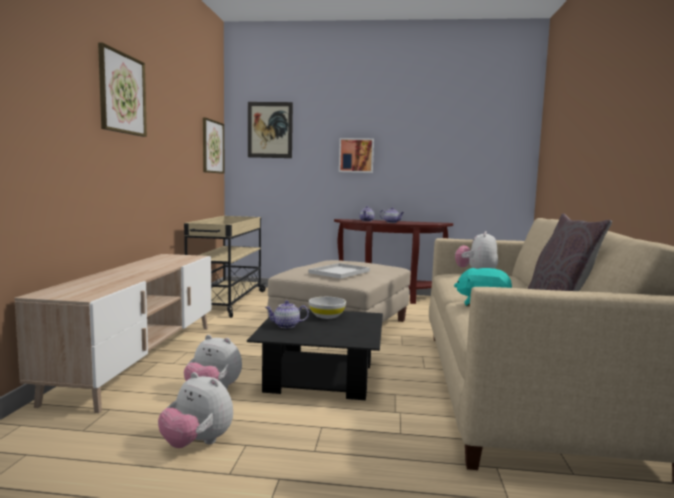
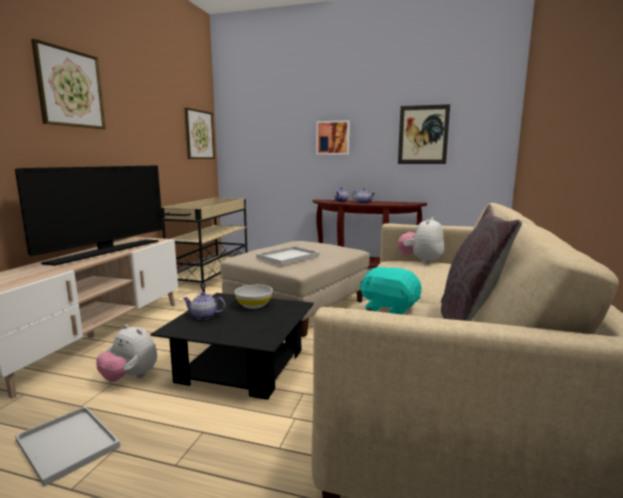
camera: 10 degrees right, 5 degrees up
(153, 266) = (106, 251): none -> television
(197, 443) = (69, 444): plush toy -> white tray
(270, 130) = (254, 116): picture -> picture (423, 135)

